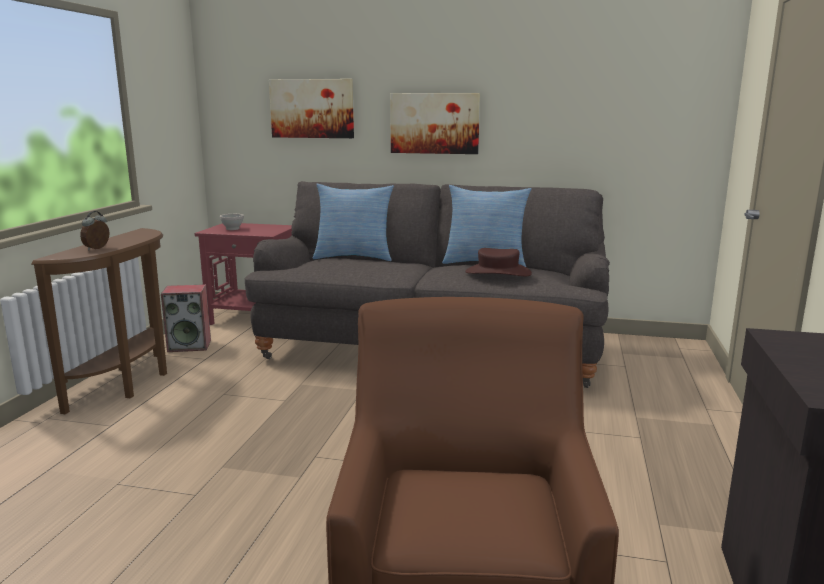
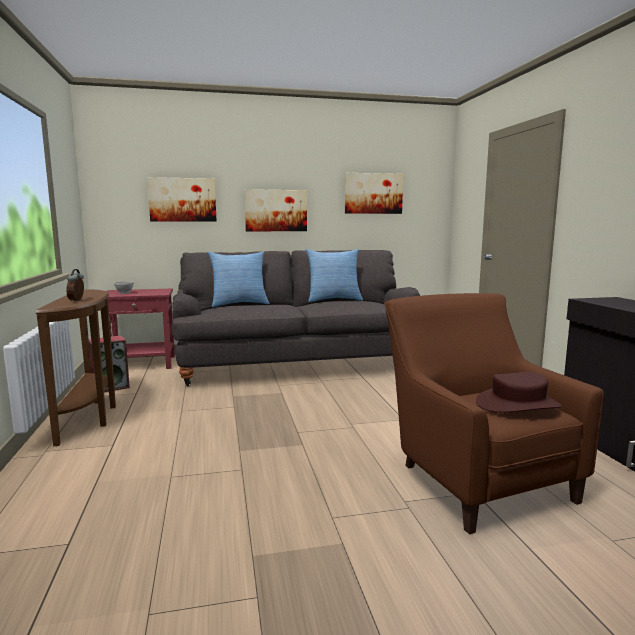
camera: 25 degrees left, 5 degrees down
(498, 273) = (353, 303): brown hat -> brown hat (518, 404)
(588, 96) = (373, 193): none -> picture

